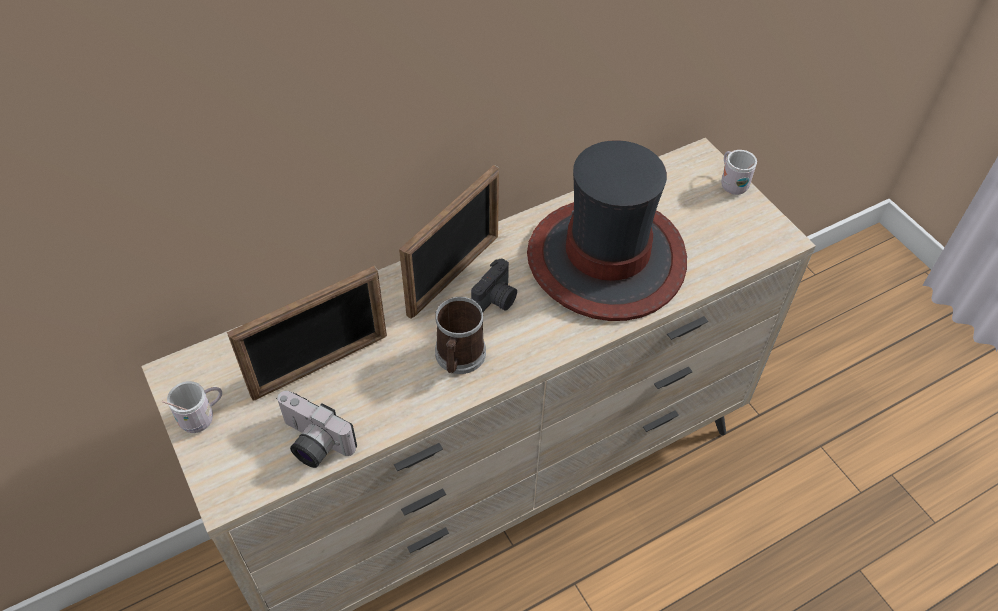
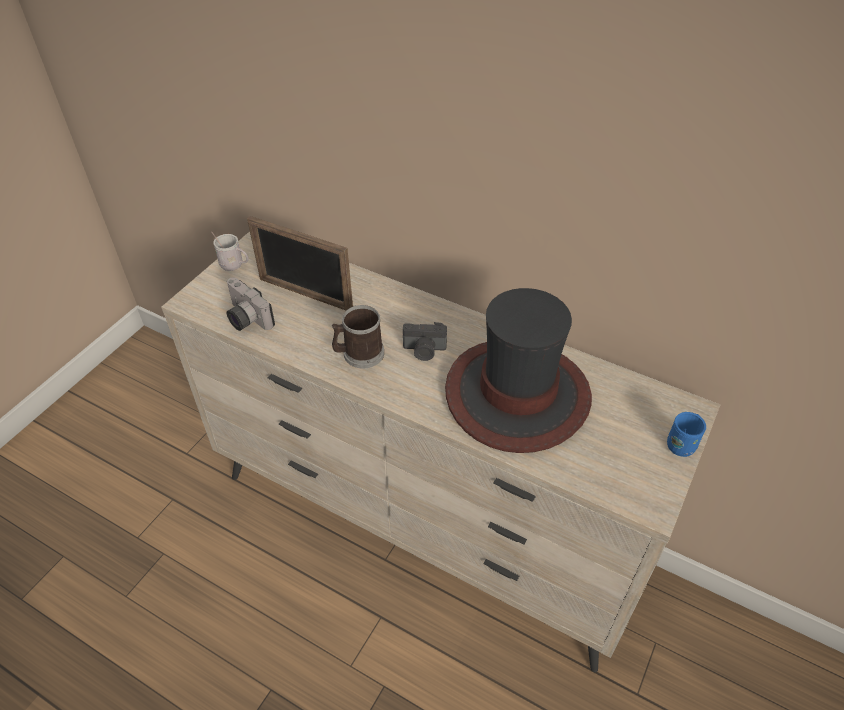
camera: 60 degrees right, 5 degrees down
(312, 443) = (245, 318): camera -> camera turned 45 degrees counterclockwise
(454, 275) = (428, 320): picture frame -> none
(731, 184) = (682, 444): white mug -> blue mug

